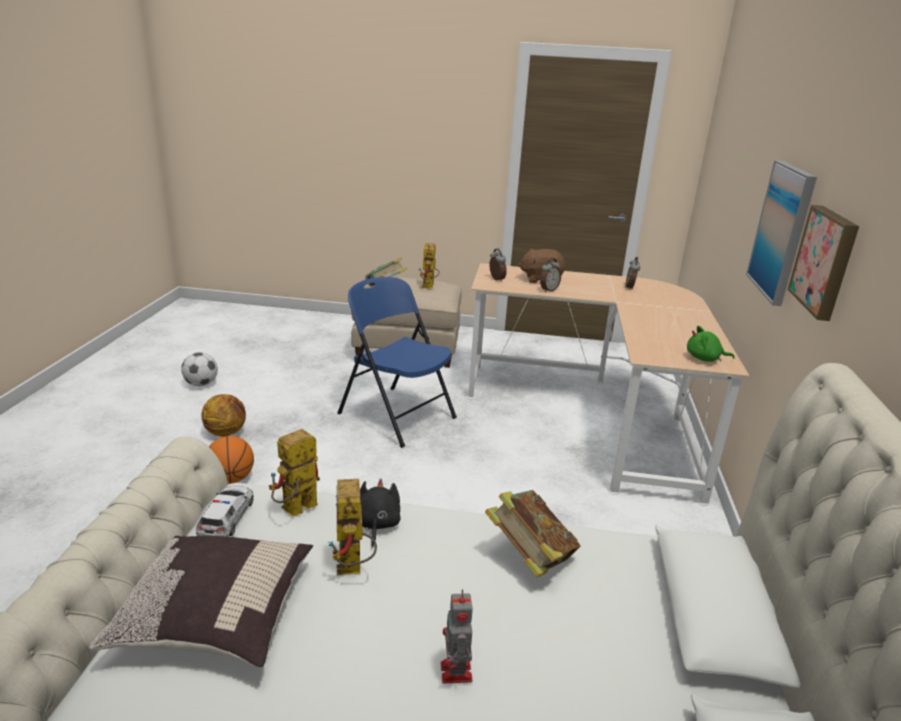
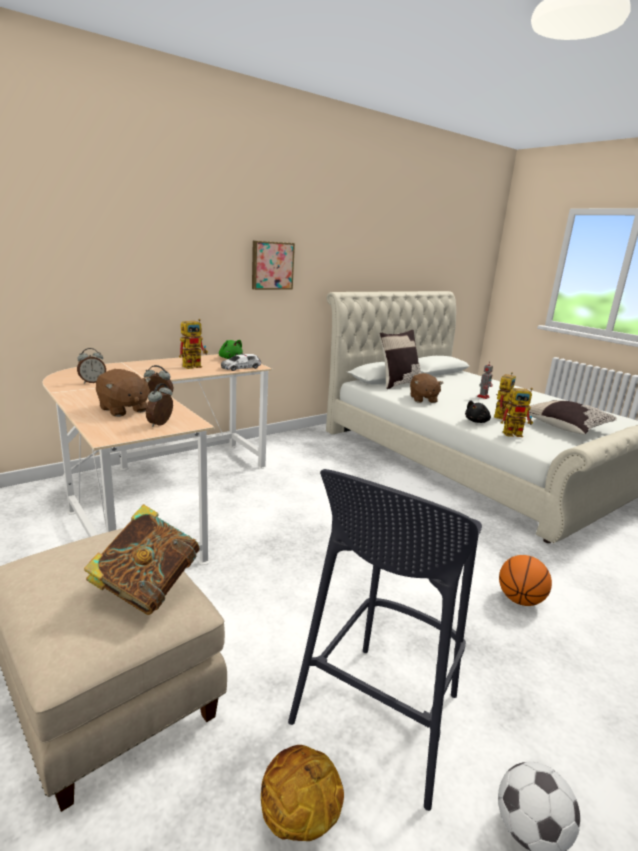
camera: 135 degrees left, 5 degrees down
(226, 432) = (510, 666): basketball -> basketball (298, 819)
(227, 518) = (554, 444): toy car -> toy car (240, 368)
(287, 386) = (380, 716): none -> grey stool
(397, 415) = (303, 582): blue chair -> none
(429, 287) = (91, 552): toy robot -> toy robot (195, 366)
(529, 556) = (423, 399): book -> brown plush toy
(661, 608) = (398, 384): none -> pillow
(781, 231) = (208, 266): picture -> none

